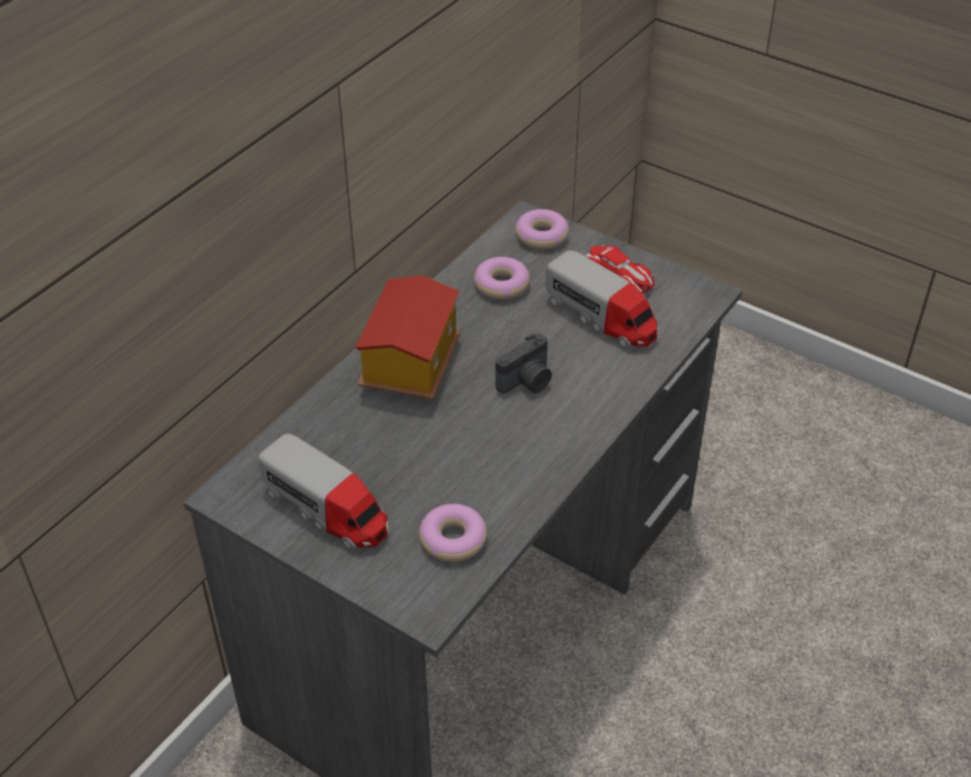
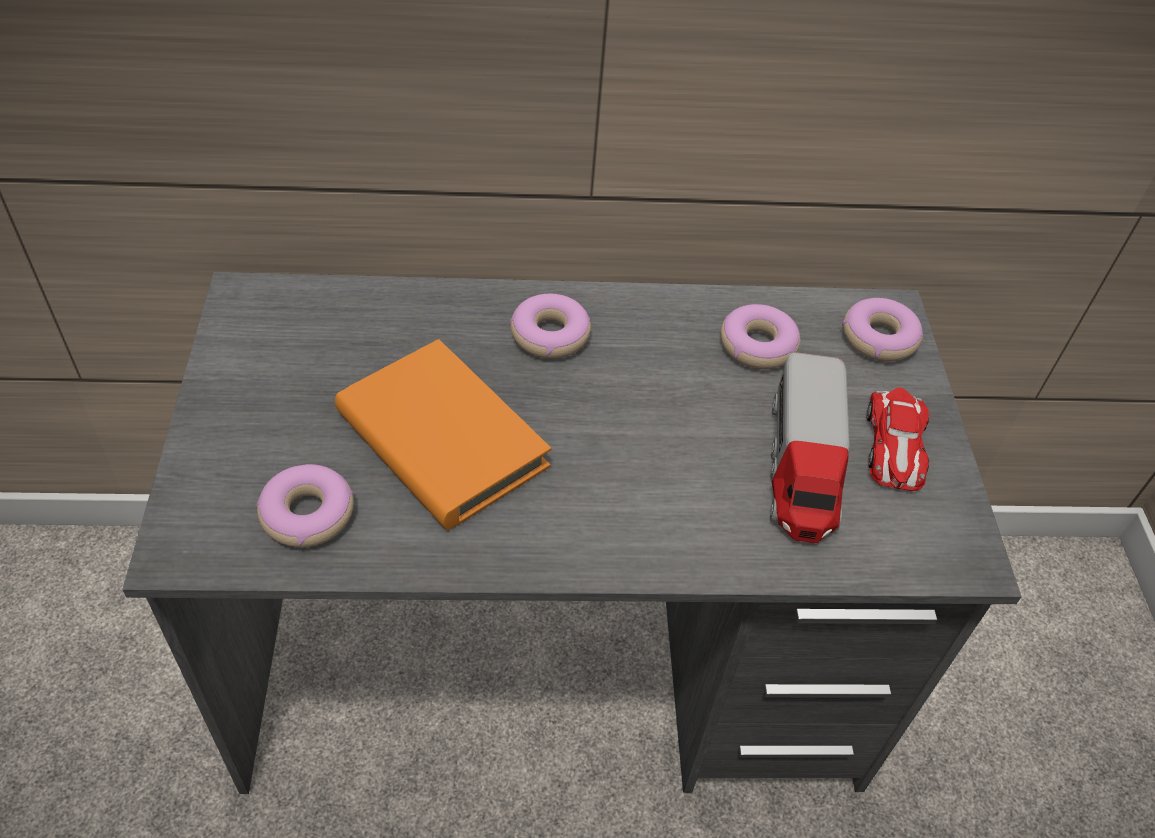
camera: 50 degrees right, 5 degrees up
(327, 510) = (277, 382): toy truck -> none
(409, 365) = (550, 335): toy house -> donut
(449, 454) = (441, 440): none -> orange book
(527, 382) = (621, 451): camera -> none

